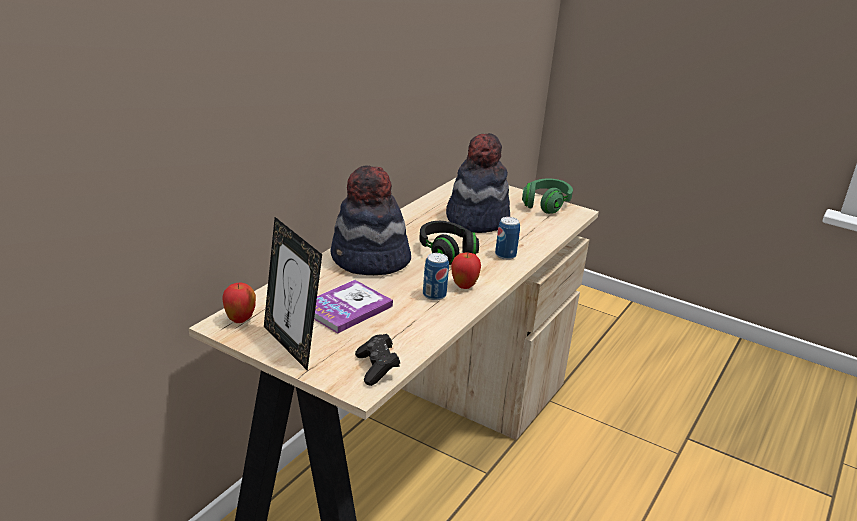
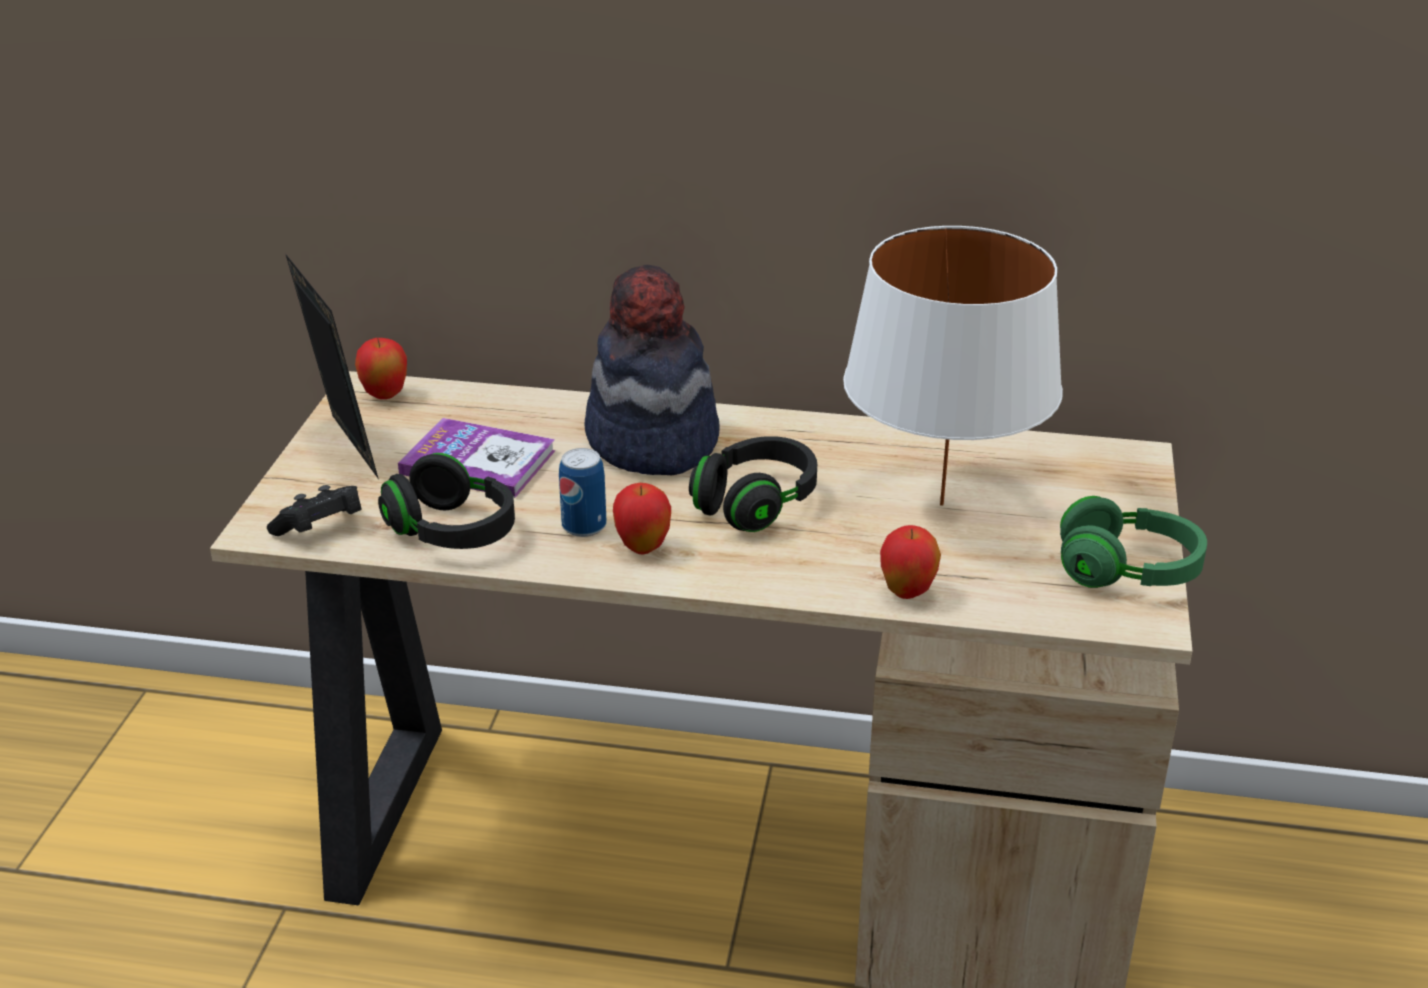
camera: 70 degrees right, 5 degrees up
(291, 345) = (343, 449): picture frame -> picture frame turned 120 degrees clockwise
(411, 330) = (452, 532): none -> black headphones
(476, 219) = (942, 504): hat -> white table lamp
(505, 255) = (812, 567): can -> none
(536, 243) = (907, 593): none -> apple

